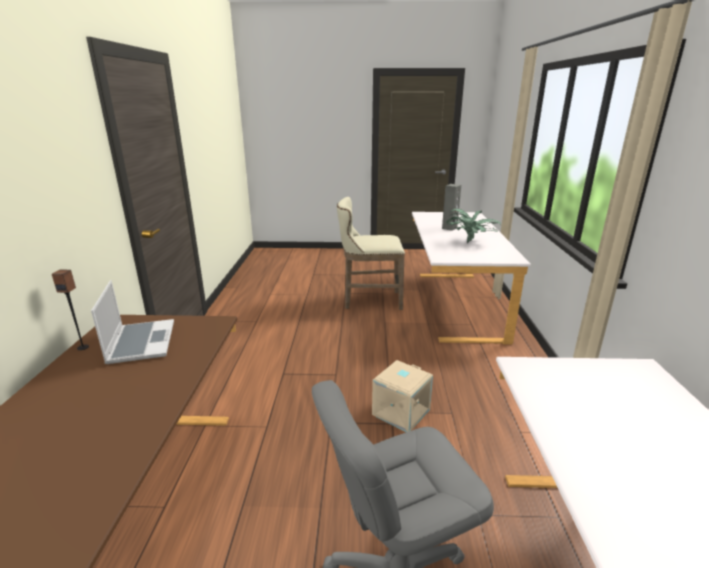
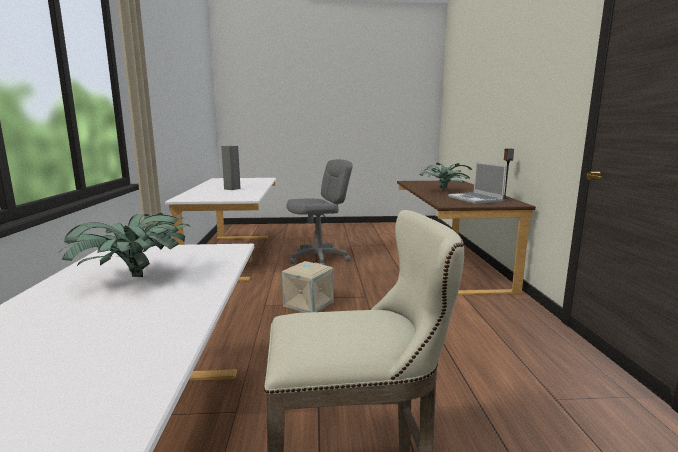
camera: 175 degrees right, 10 degrees down
(122, 397) = (444, 191): none -> potted plant
(449, 228) = (106, 330): grey speaker -> grey speaker (232, 189)

